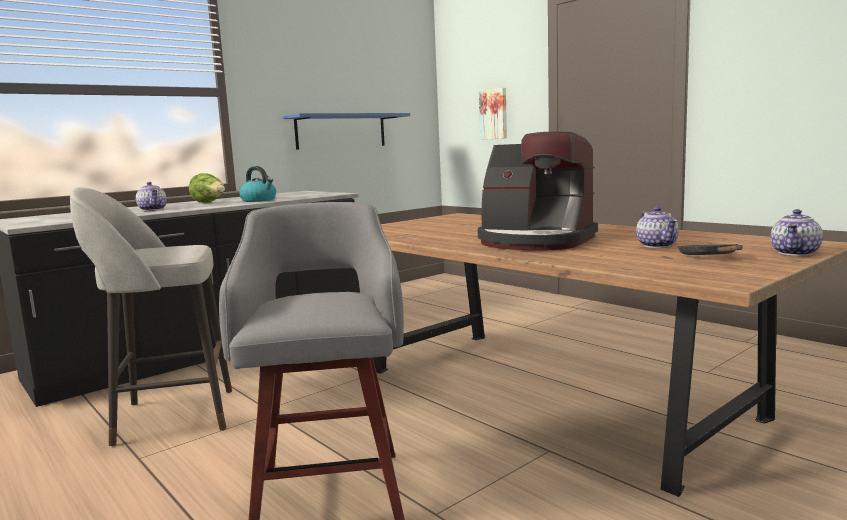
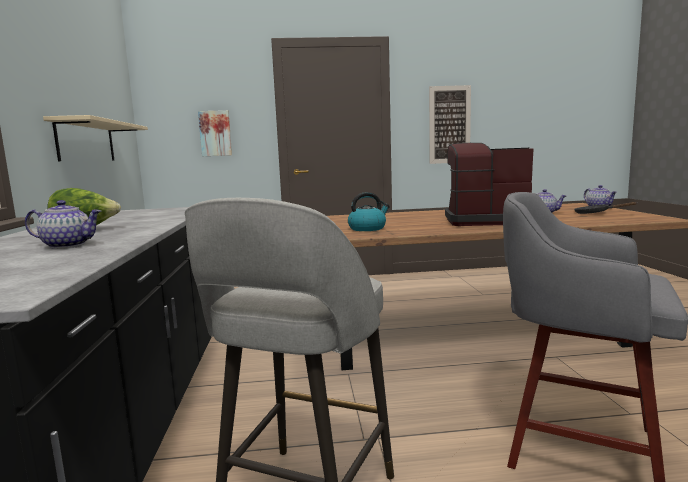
camera: 55 degrees left, 0 degrees up
(259, 200) = (150, 220): kettle -> kettle (367, 228)
(341, 131) = (86, 142): blue shelf -> beige shelf
(535, 241) = (485, 221): coffee machine -> coffee machine turned 150 degrees counterclockwise
(786, 86) = (449, 125): none -> picture

